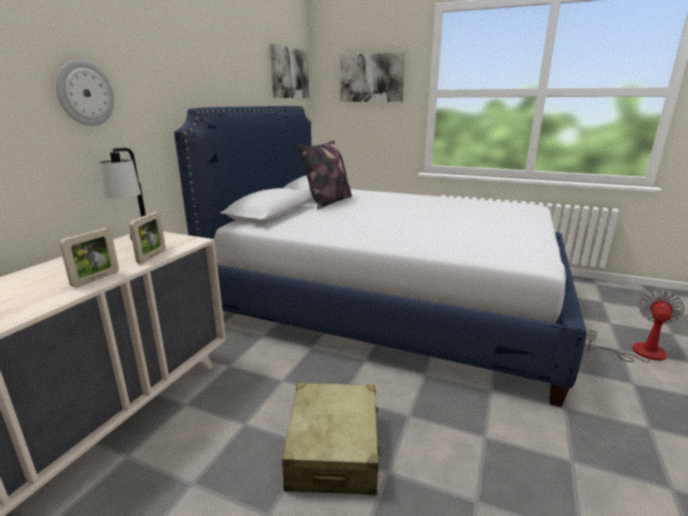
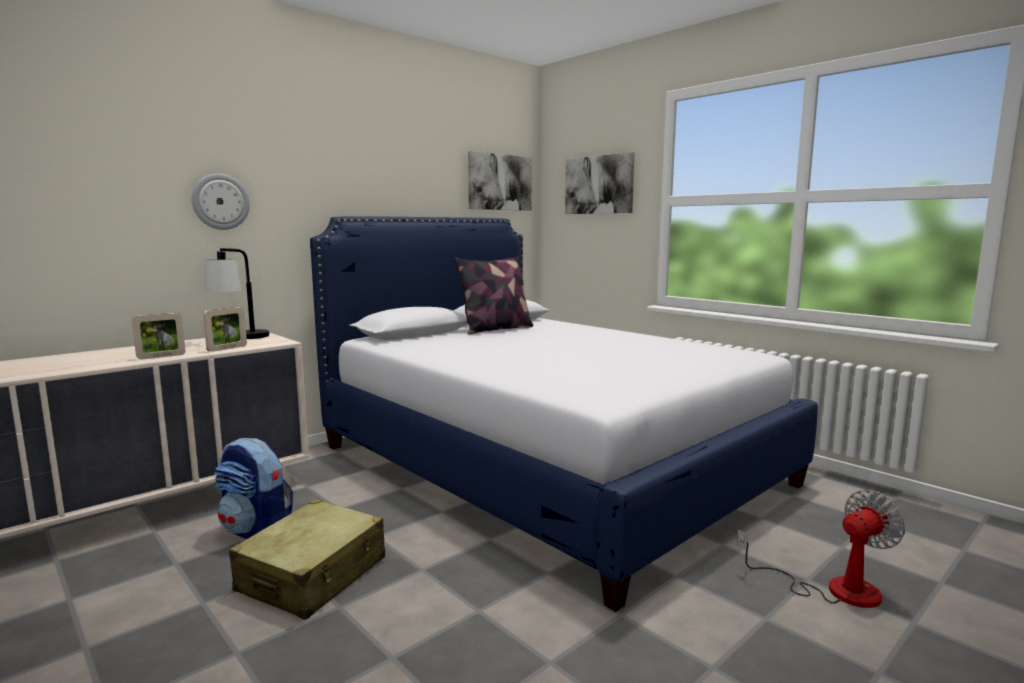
camera: 25 degrees right, 10 degrees down
(235, 423) = (257, 531): none -> backpack

